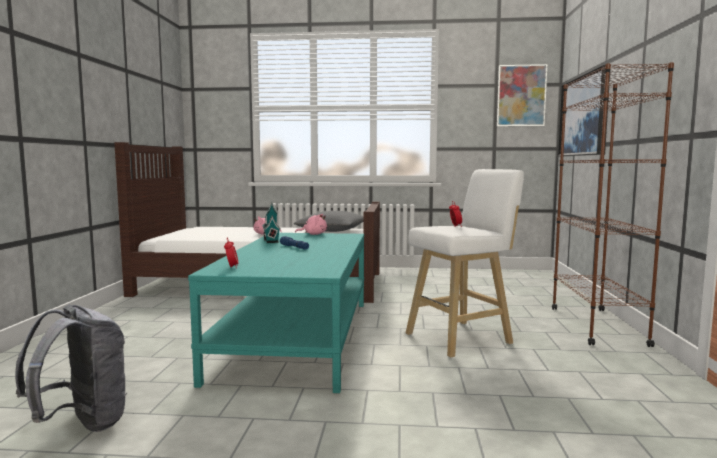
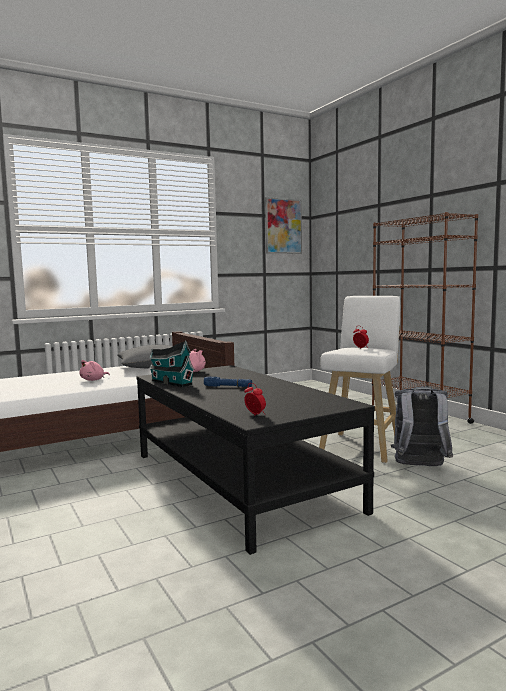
camera: 35 degrees left, 0 degrees up
(82, 424) = (222, 631): grey backpack -> grey backpack (420, 467)
(298, 337) = (239, 480): turquoise coffee table -> black coffee table
(584, 116) = (352, 247): picture -> none

